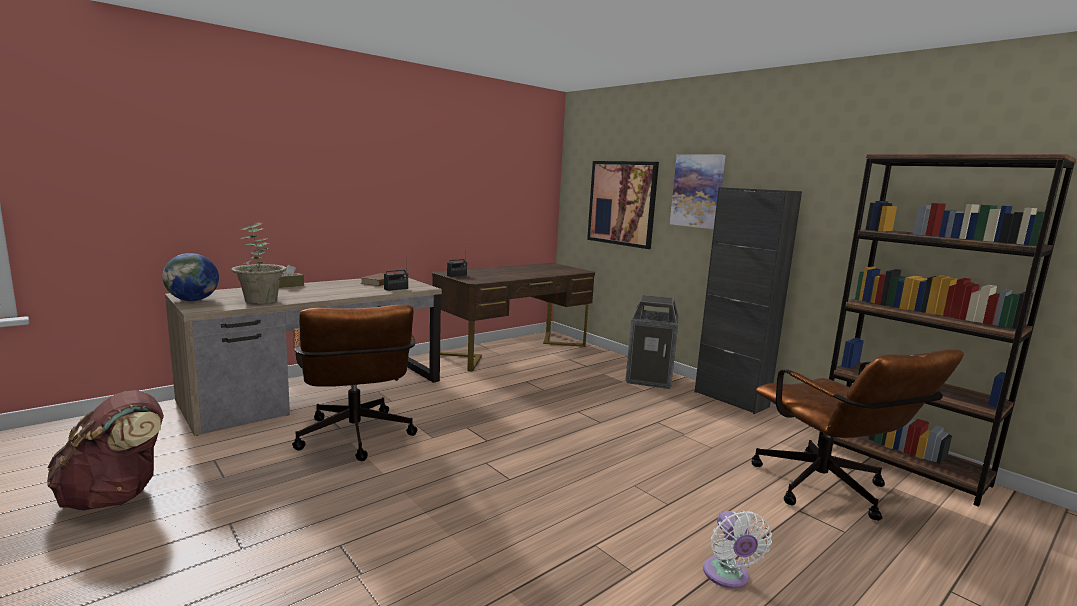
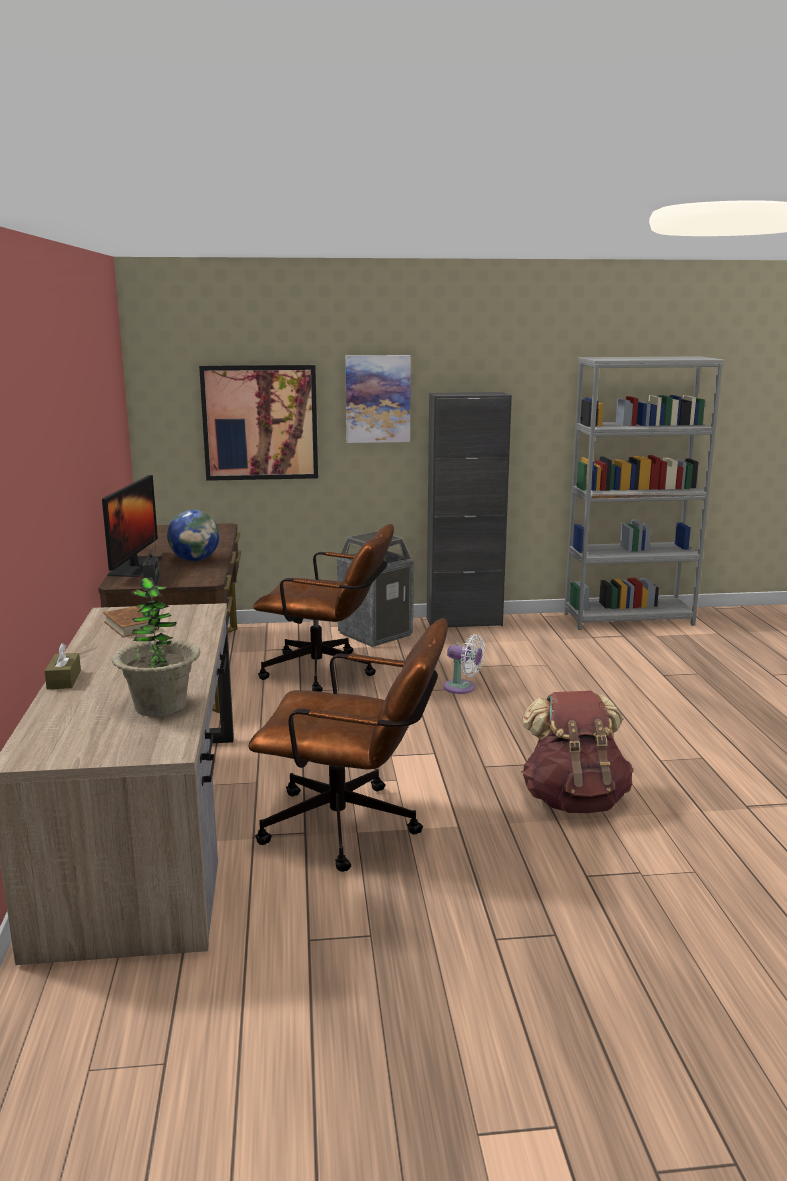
camera: 55 degrees left, 5 degrees up
(116, 496) = (352, 1029): brown backpack -> brown backpack (574, 800)
(193, 300) = (89, 751): globe -> globe (195, 560)
(396, 289) = (193, 624): radio -> none
(477, 271) = (135, 566): none -> monitor
(728, 577) = (726, 729): white fan -> white fan (462, 688)
(829, 492) = (646, 656): brown office chair -> brown office chair (328, 672)
(901, 465) = (628, 619): brown bookcase -> grey bookcase

